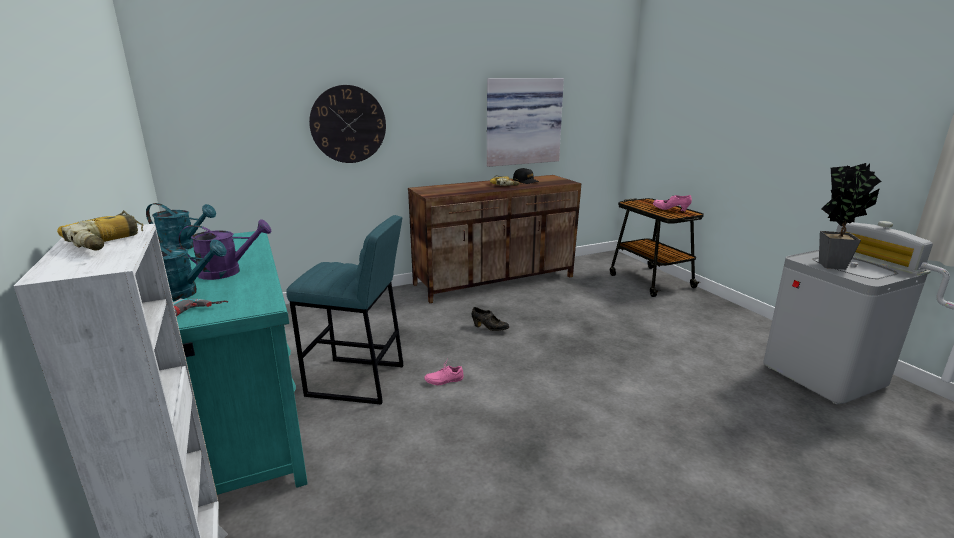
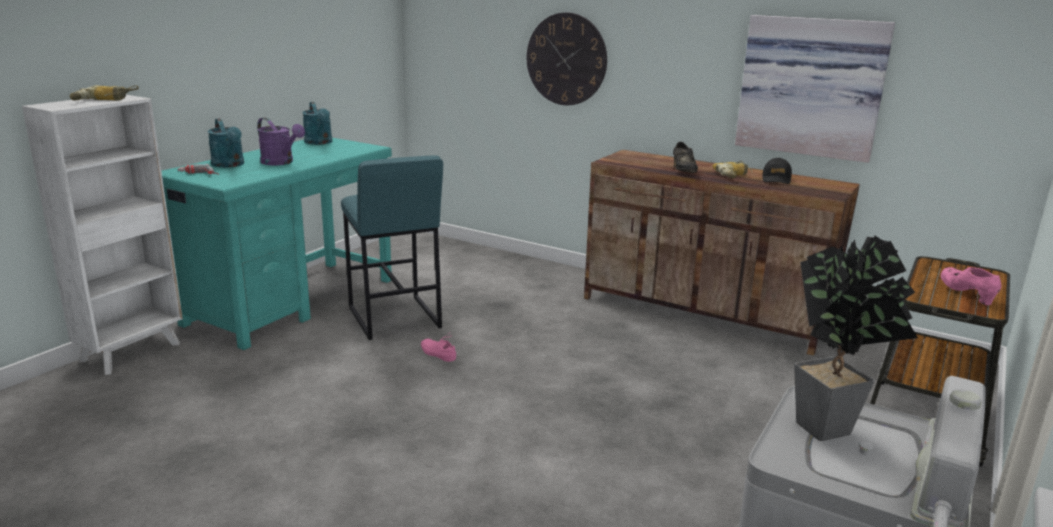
camera: 55 degrees right, 0 degrees up
(489, 329) = (573, 345): black shoe -> black shoe (683, 171)

